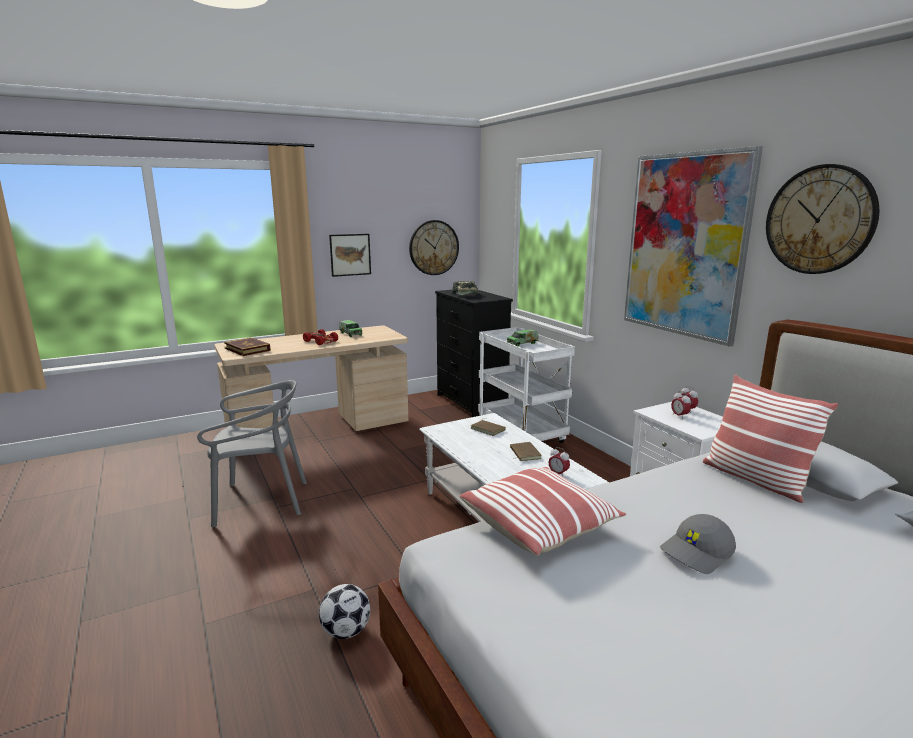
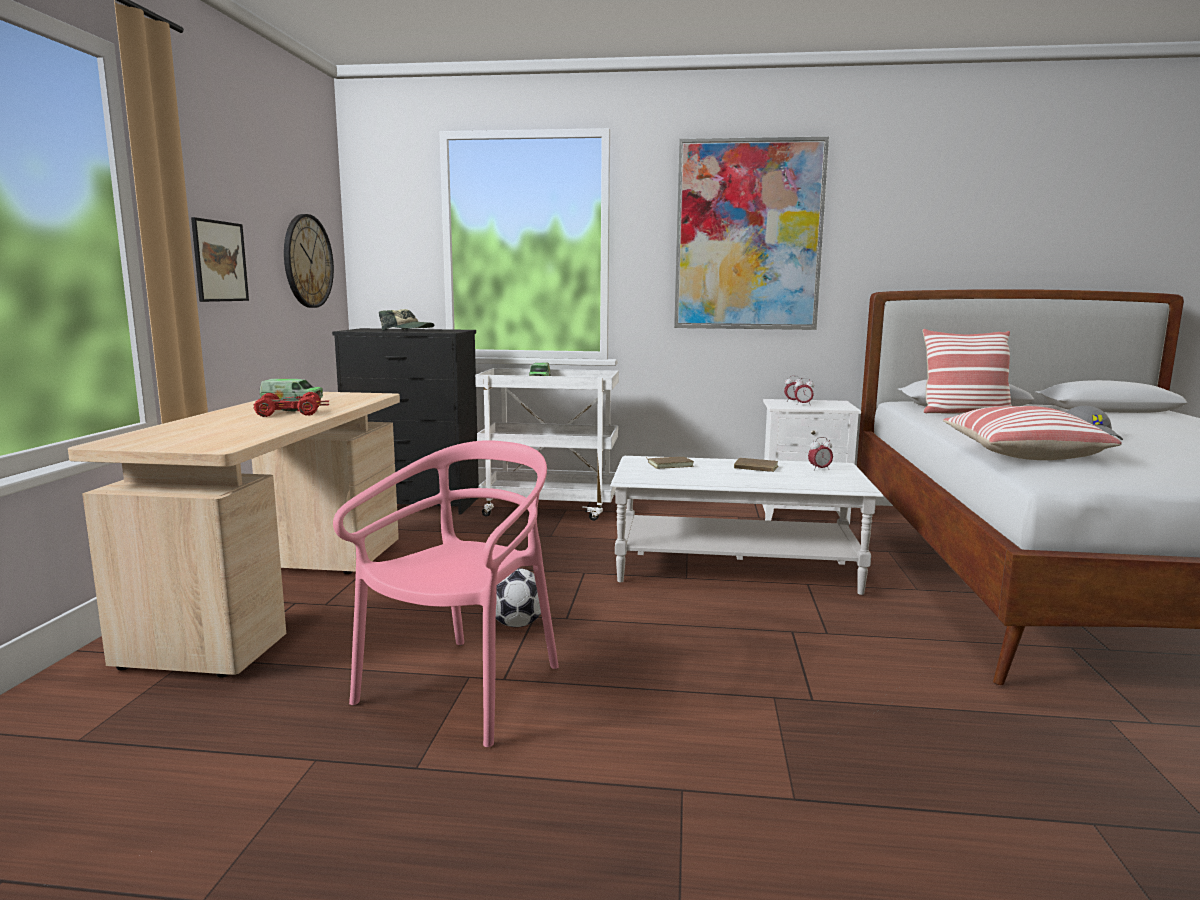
camera: 55 degrees left, 5 degrees down
(247, 349) = (200, 438): book -> none
(261, 501) = (463, 688): grey chair -> pink chair
(346, 631) = (883, 695): football -> football (517, 624)
(819, 220) = (888, 204): wall clock -> none

